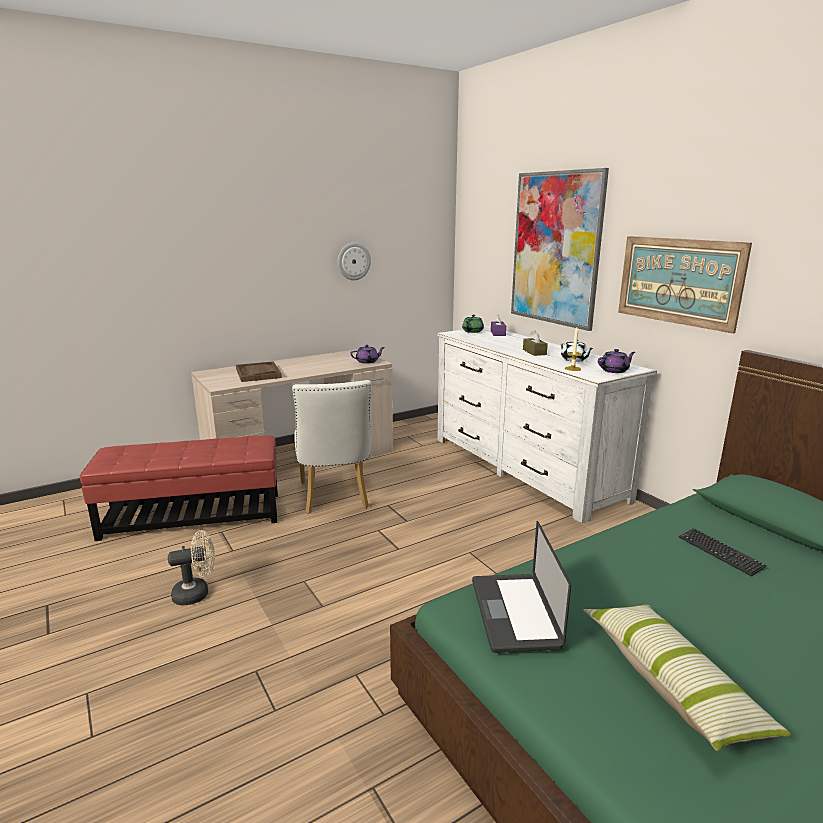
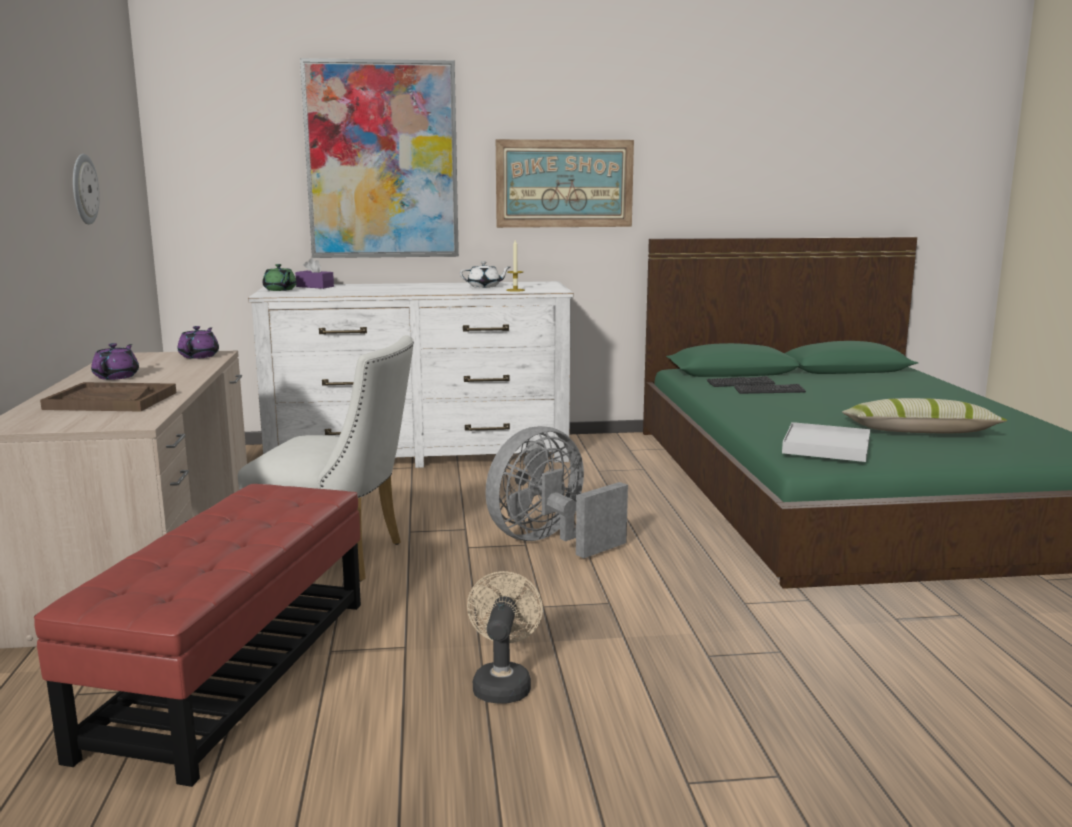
camera: 65 degrees left, 5 degrees down
(410, 556) = (549, 541): none -> grey fan
(514, 613) = (826, 447): laptop -> white tray
(534, 352) = (429, 289): brown tissue box -> none
(614, 370) = (543, 285): purple teapot -> purple teapot (117, 376)
(725, 532) = (740, 383): none -> keyboard

